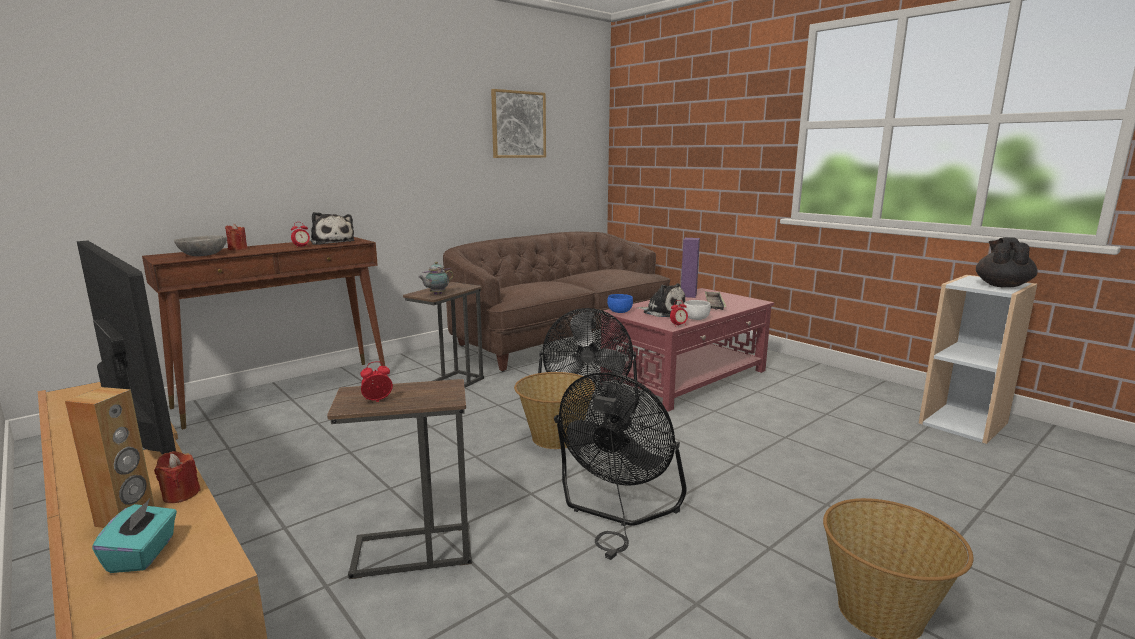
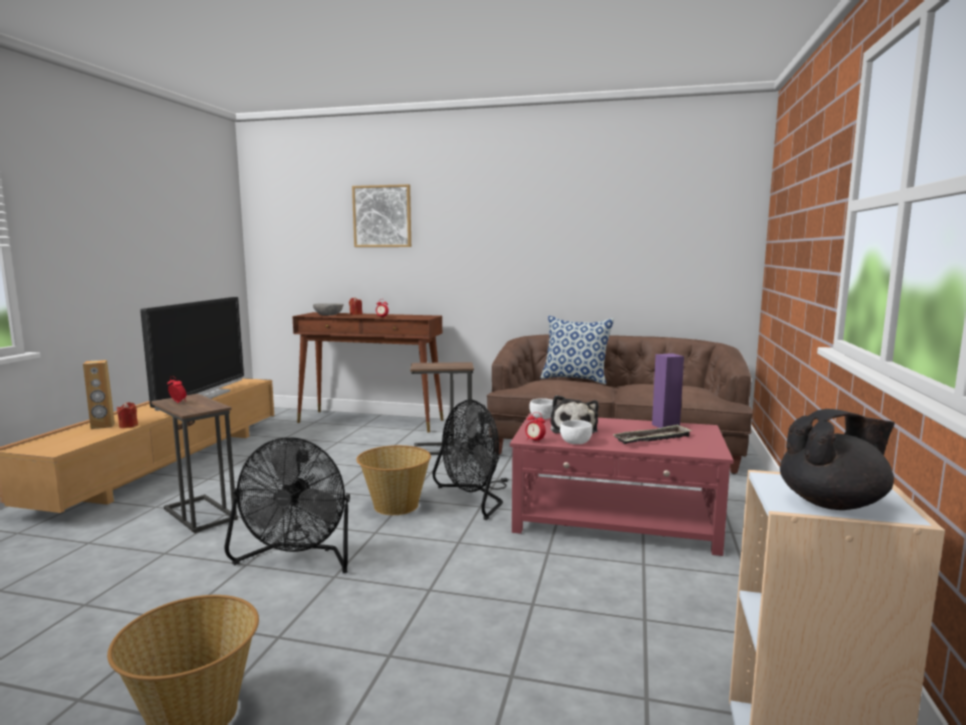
camera: 55 degrees right, 5 degrees down
(143, 554) = (69, 437): turquoise tissue box -> none
(332, 242) = (409, 317): plush toy -> none
(436, 294) = (426, 366): teapot -> none
(518, 124) = (622, 220): picture -> picture (382, 216)
(526, 281) = (575, 379): none -> pillow
(612, 509) = (295, 556): black fan -> black fan turned 105 degrees clockwise
(619, 311) = (543, 417): blue bowl -> white bowl

